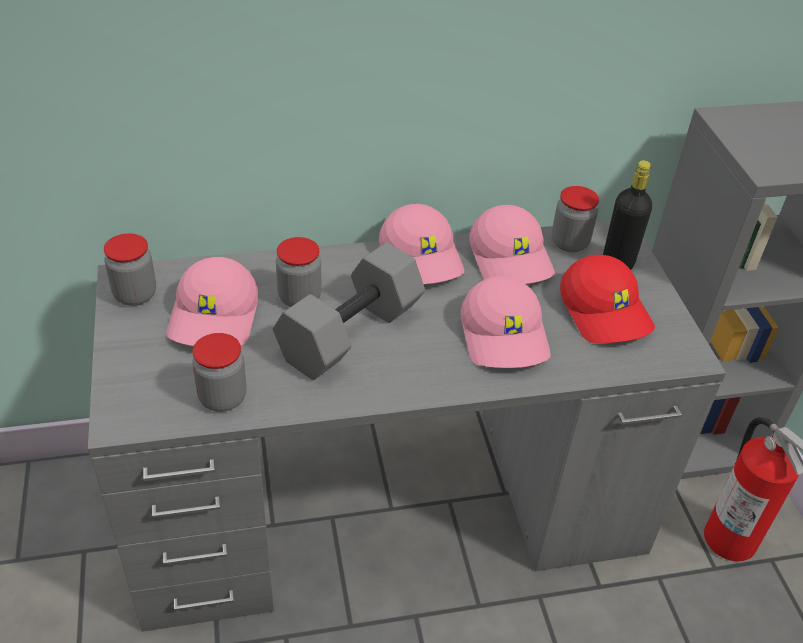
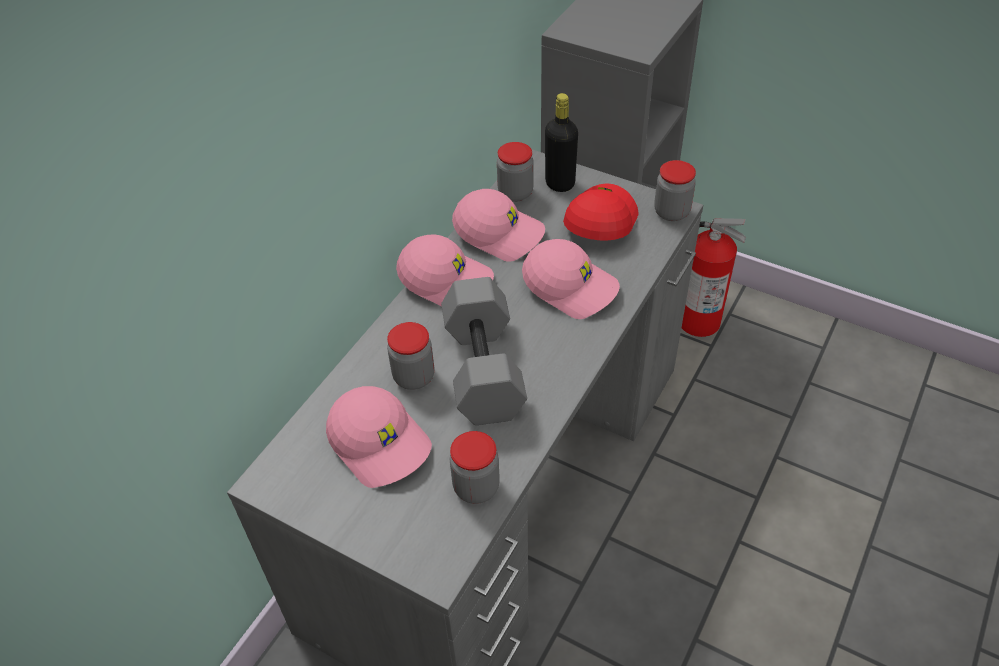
camera: 45 degrees left, 5 degrees up
(135, 294) = (296, 484): jar -> jar (671, 212)
(606, 312) = (599, 221): red cap -> red cap turned 90 degrees counterclockwise

